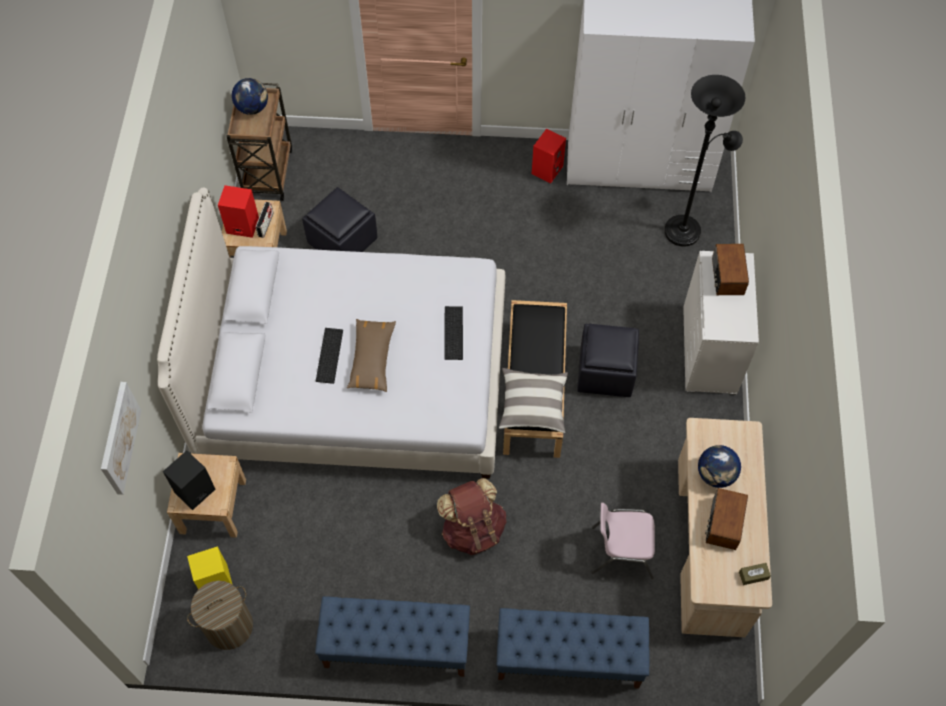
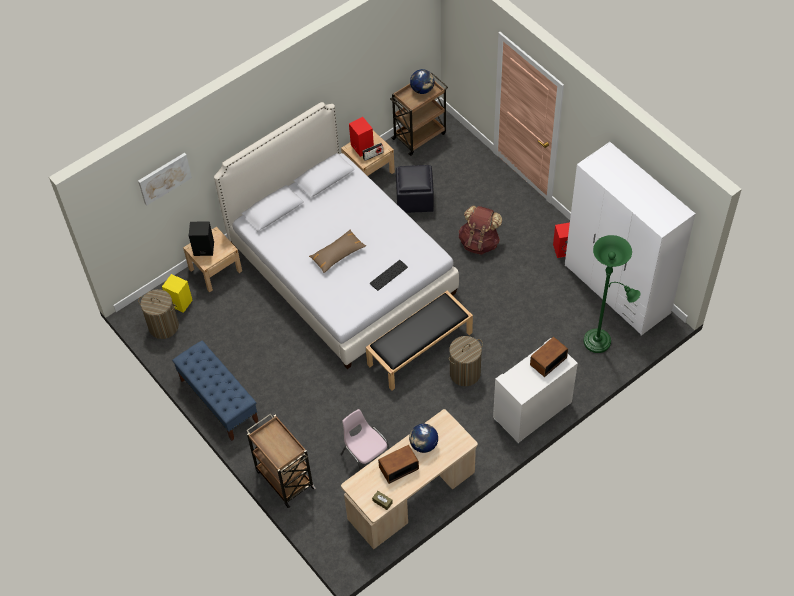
camera: 50 degrees right, 5 degrees down
(328, 355) = (321, 236): keyboard -> none
(473, 529) = (312, 384): brown backpack -> brown backpack (479, 242)
(533, 405) = (393, 345): pillow -> none
(568, 658) = (284, 478): blue bench -> brown cart
(606, 372) = (465, 373): black ottoman -> laundry basket
(686, 229) = (601, 342): black floor lamp -> green floor lamp

